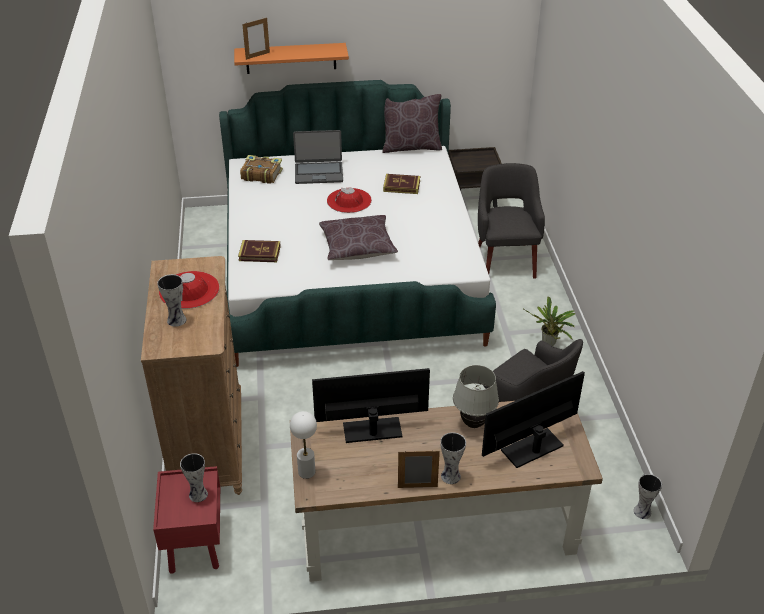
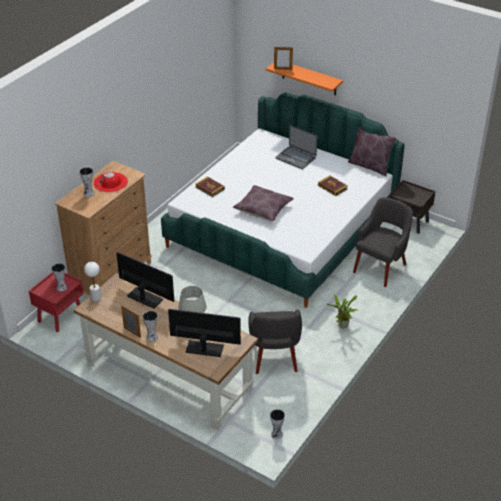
camera: 40 degrees right, 0 degrees up
(261, 174) = (264, 144): book -> none
(349, 201) = (292, 181): red hat -> none

